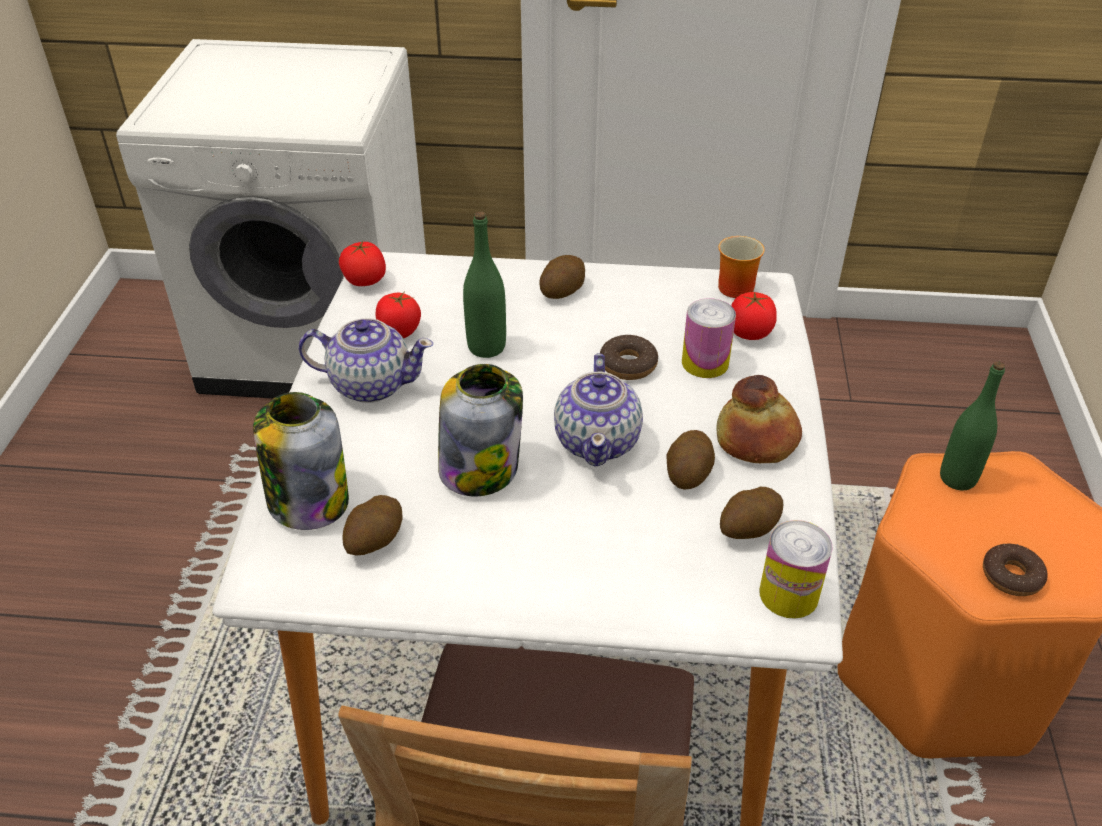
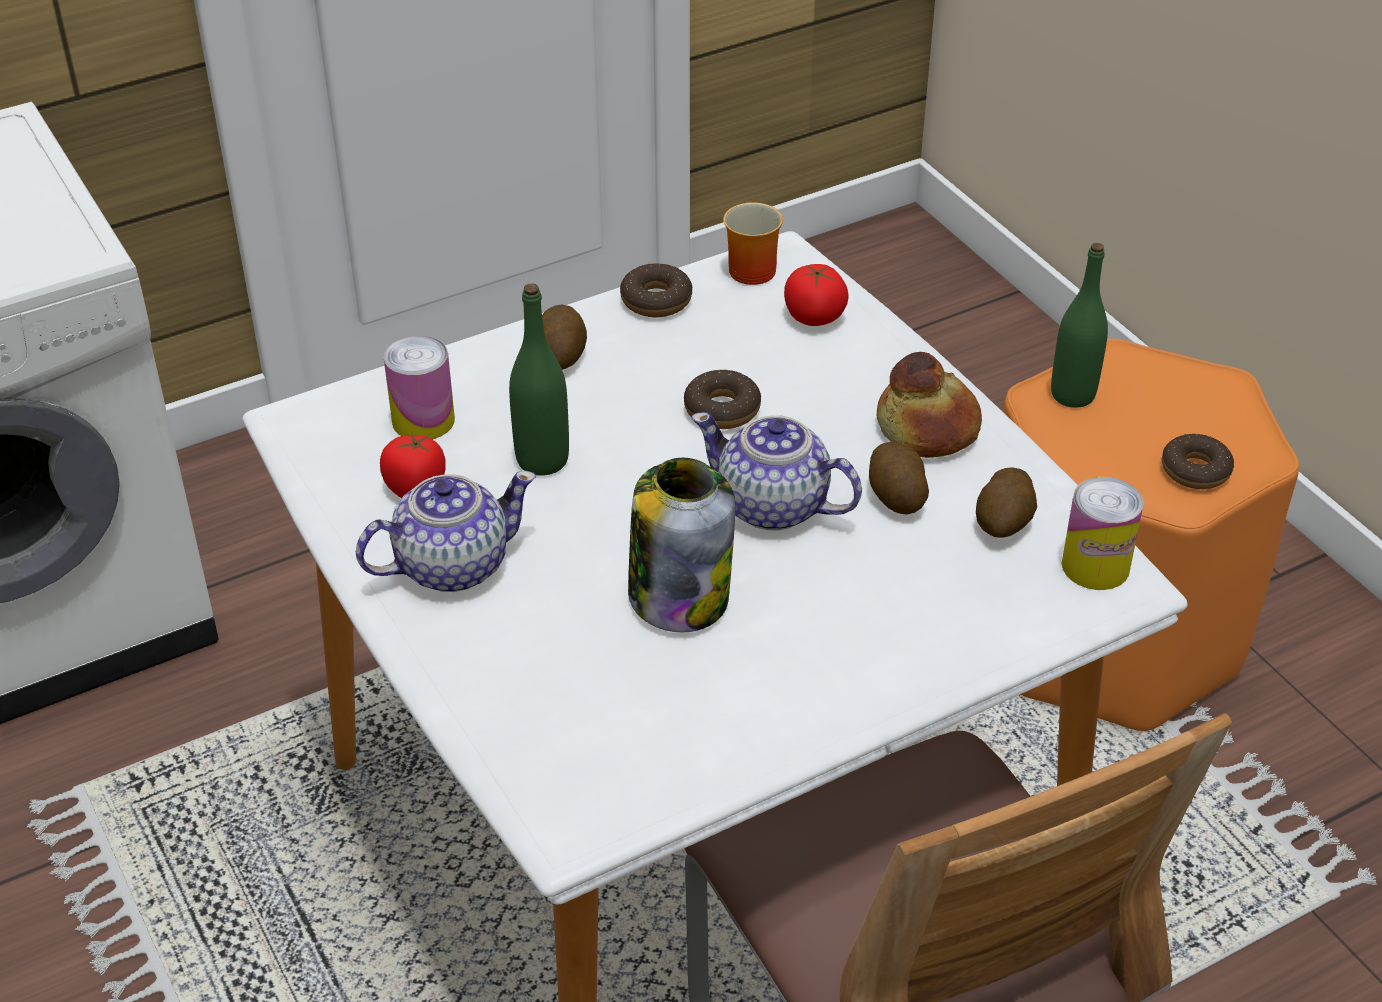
camera: 35 degrees left, 0 degrees up
(308, 500) = (524, 725): jar -> none
(365, 280) = (300, 446): tomato -> none
(375, 541) = (647, 727): potato -> none
(598, 441) = (773, 506): teapot -> teapot turned 150 degrees clockwise
(655, 281) = (656, 300): none -> donut
(705, 363) = (800, 371): can -> can (423, 420)

